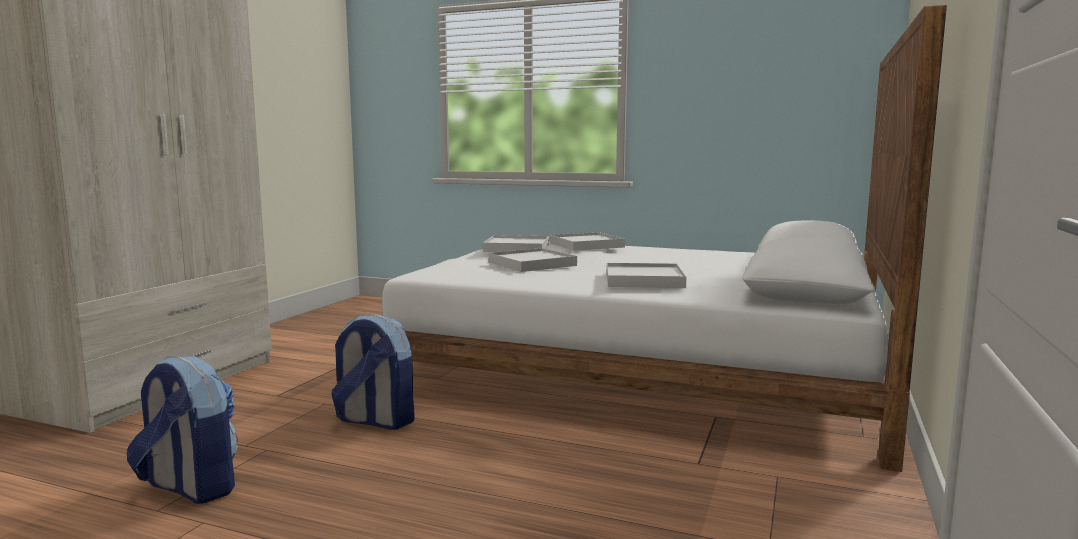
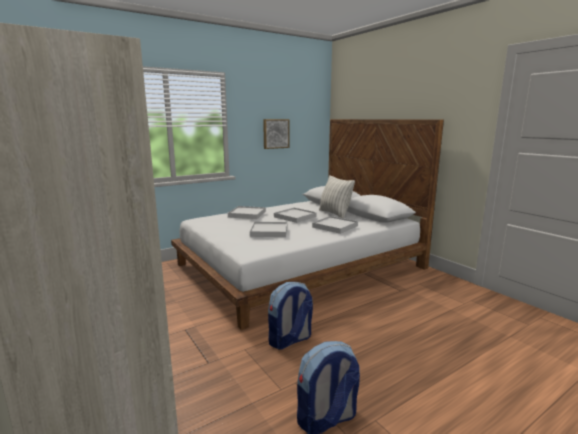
camera: 55 degrees left, 5 degrees up
(516, 248) = (229, 224): white tray -> white tray (295, 217)
(734, 102) = (275, 133): none -> picture
(736, 272) = (335, 213): none -> pillow

